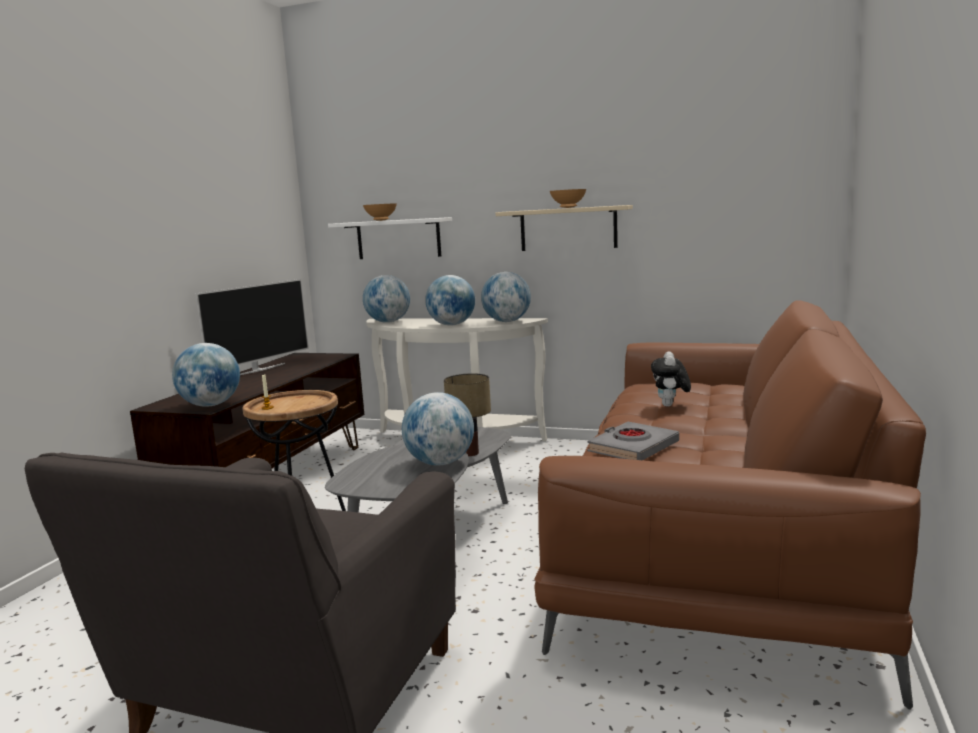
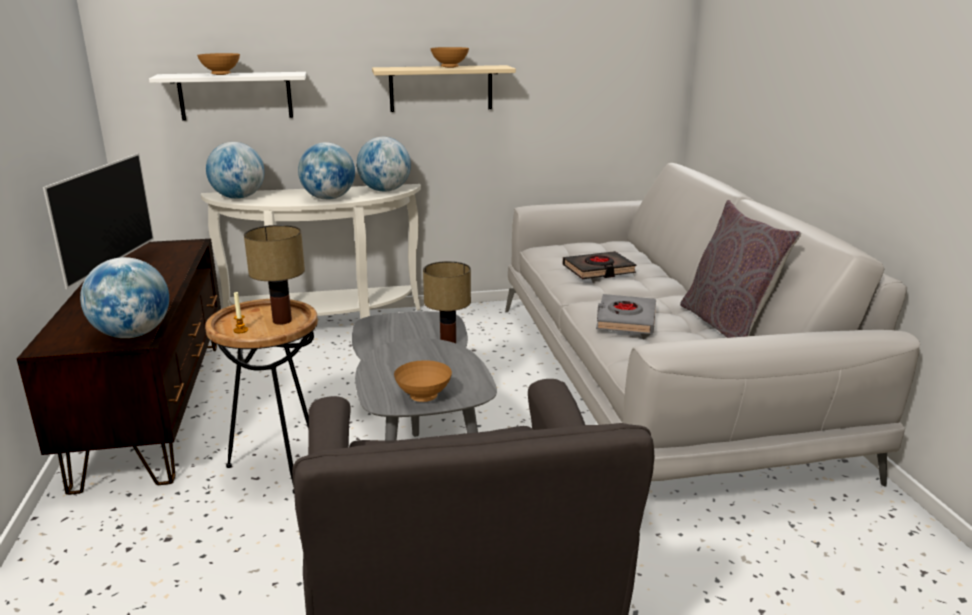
camera: 30 degrees left, 10 degrees up
(304, 405) = (281, 320): none -> table lamp
(378, 484) = (423, 397): none -> brown bowl
(440, 463) = (452, 361): globe -> none
(670, 405) = (598, 270): plush toy -> black book
(718, 537) = (657, 382): brown sofa -> grey sofa
(741, 467) = (727, 326): none -> grey pillow

